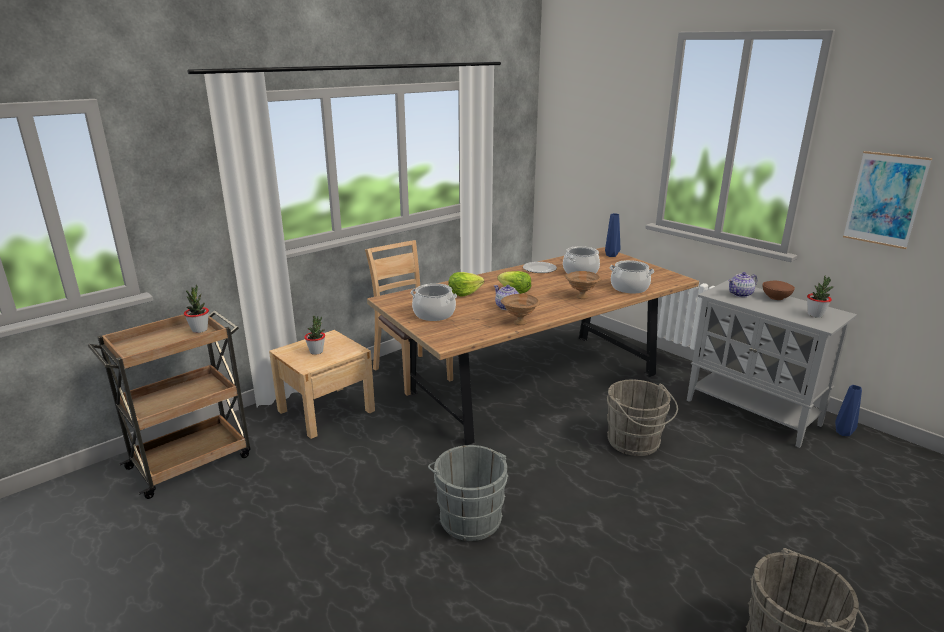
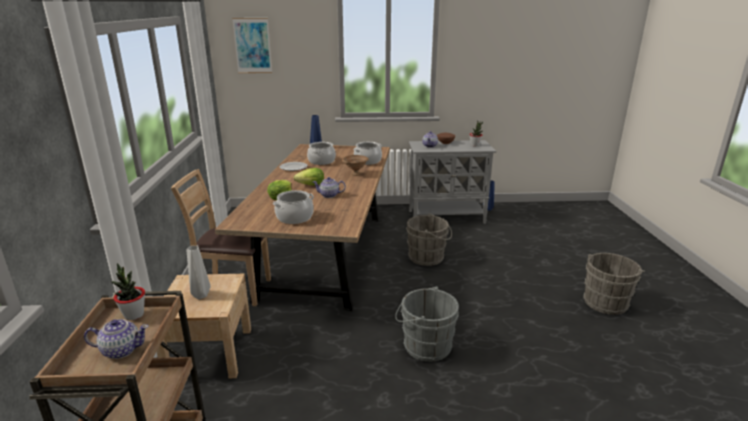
camera: 50 degrees left, 0 degrees up
(156, 345) = (121, 350): none -> teapot
(316, 351) = (200, 296): potted plant -> grey vase
(519, 322) = (357, 200): brown bowl -> none
(885, 199) = (481, 73): picture -> picture (252, 45)

